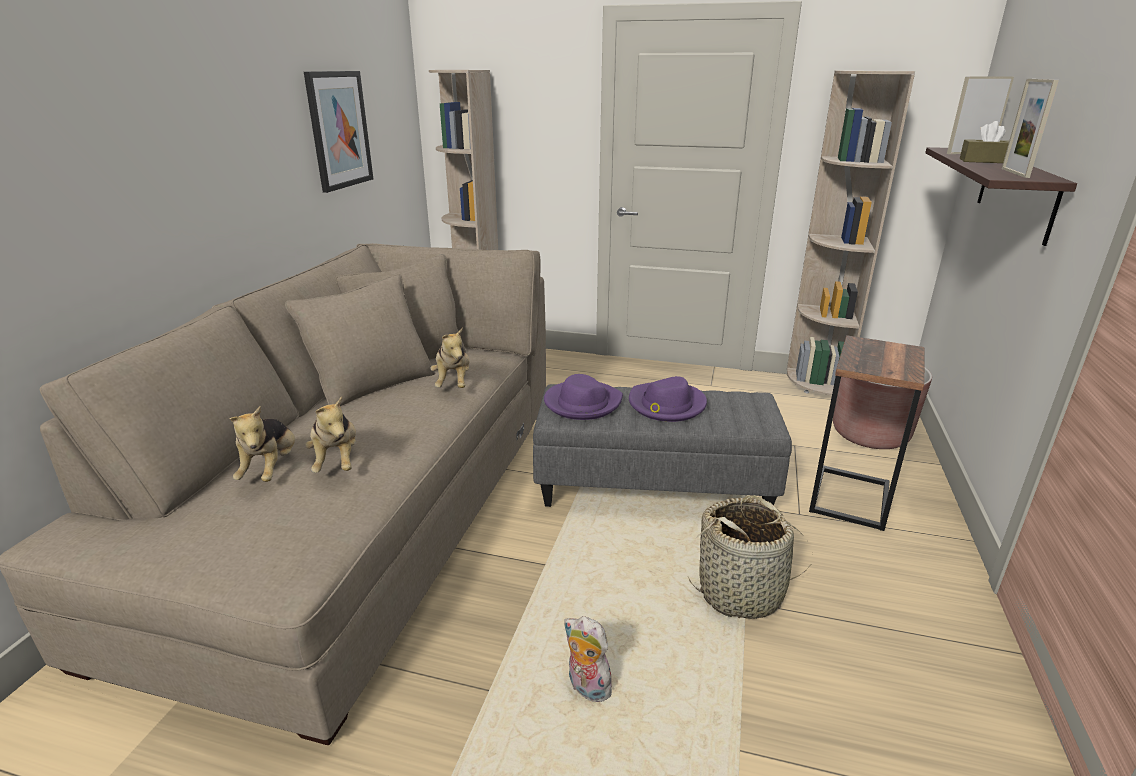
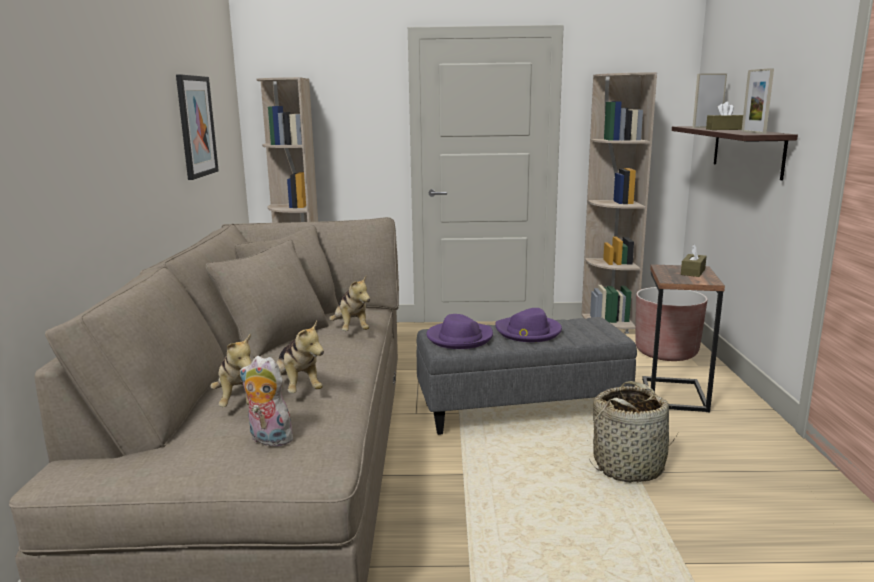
camera: 15 degrees left, 10 degrees down
(586, 688) = (546, 548): plush toy -> plush toy (268, 440)
(894, 355) = (693, 272): none -> brown tissue box

